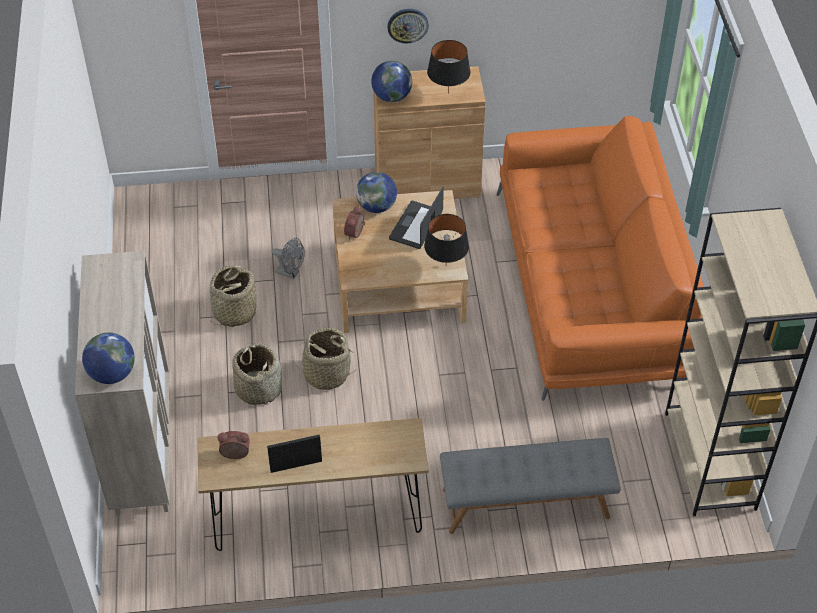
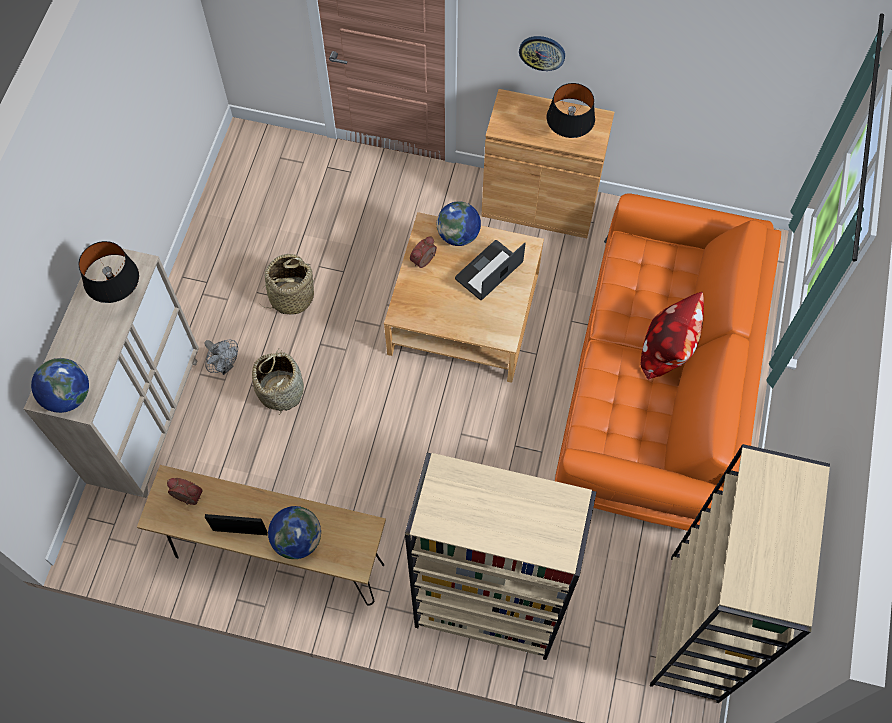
camera: 20 degrees right, 15 degrees up
(290, 273) = (362, 269): grey fan -> grey fan (224, 366)
(326, 373) = (352, 396): basket -> none
(391, 96) = (506, 124): globe -> globe (297, 540)
(445, 265) = (499, 329): black table lamp -> black table lamp (120, 296)
(525, 504) = (486, 611): grey bench -> beige bookcase
(595, 242) = (667, 350): none -> pillow

